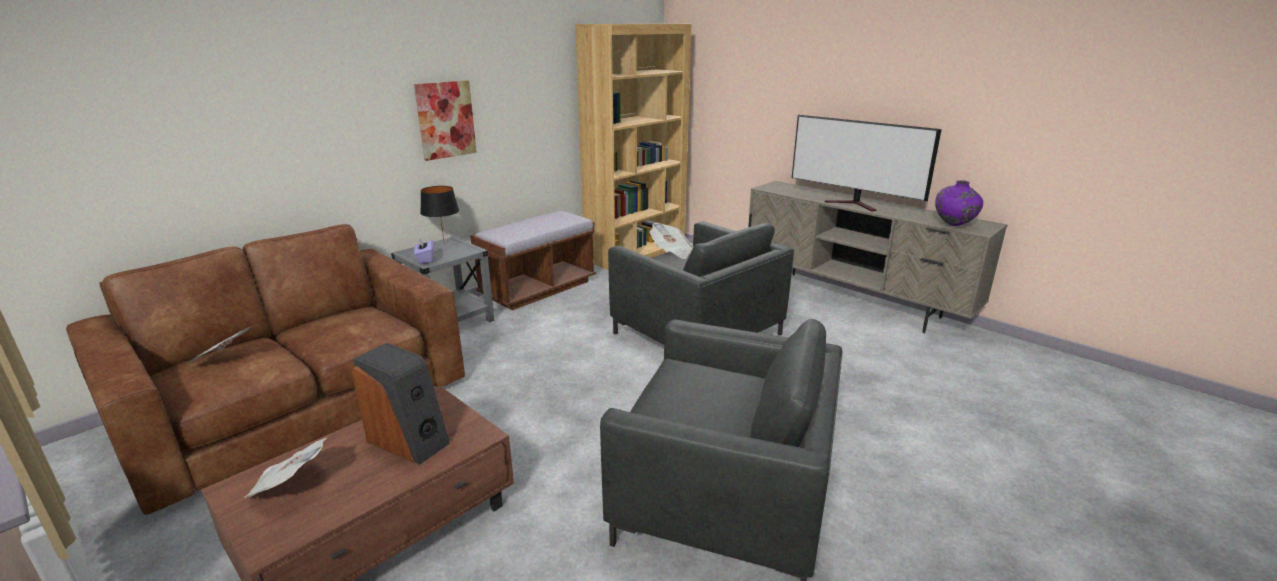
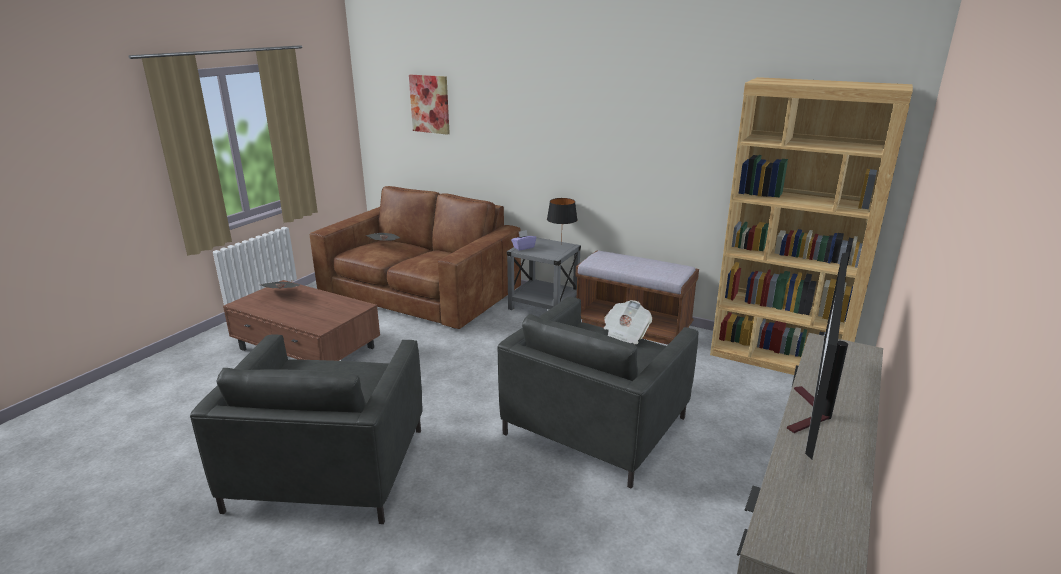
camera: 75 degrees right, 0 degrees up
(409, 441) = (316, 310): speaker -> none
(445, 120) = (593, 149): picture -> picture (430, 104)
(953, 225) = (779, 514): purple vase -> none

